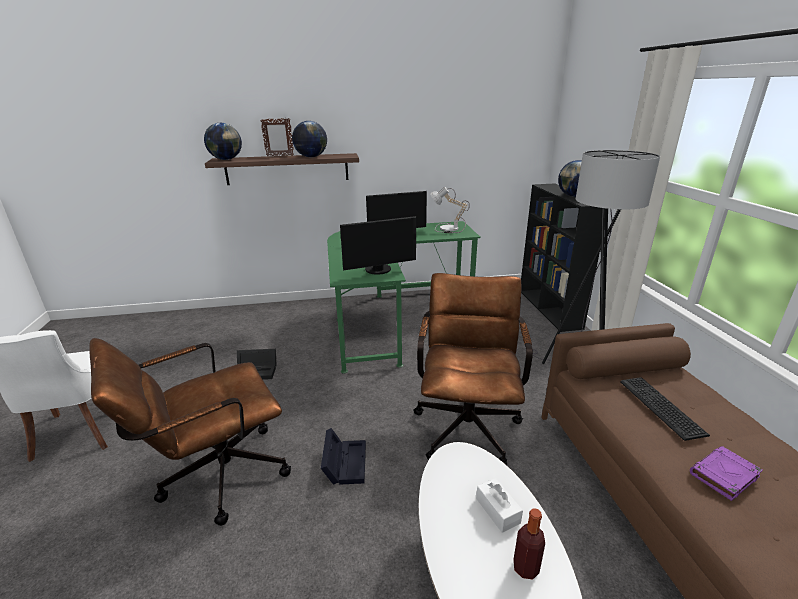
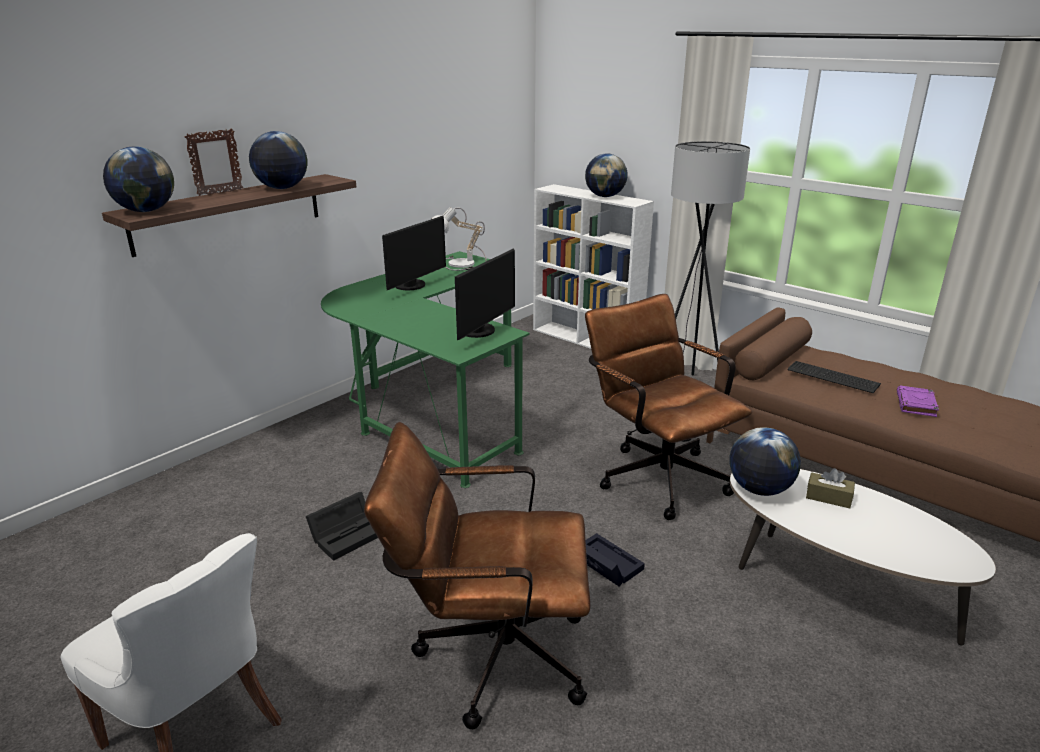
camera: 40 degrees left, 0 degrees up
(214, 477) = (488, 655): brown office chair -> brown office chair turned 75 degrees clockwise
(448, 468) = (759, 489): none -> globe
(497, 510) = (828, 497): white tissue box -> brown tissue box
(525, 568) = (889, 518): bottle -> none
(549, 309) = (587, 340): black bookcase -> white bookcase

